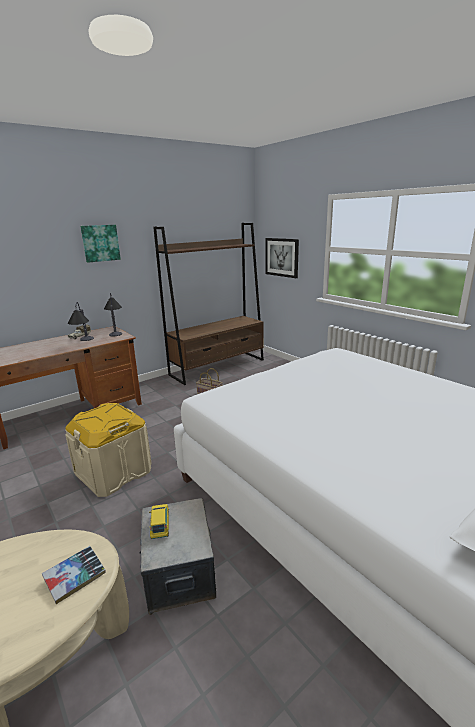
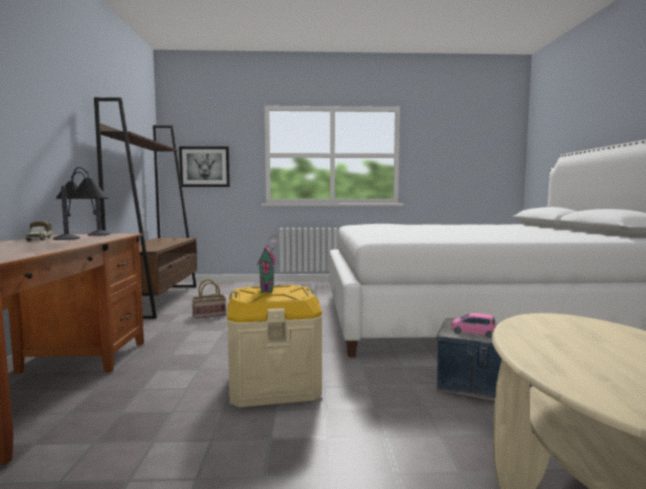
camera: 55 degrees left, 15 degrees down
(75, 577) = (578, 324): book -> none
(100, 243) = (40, 97): picture -> none
(112, 412) = (269, 289): none -> toy house
(160, 525) = (473, 333): yellow toy car -> pink toy car

